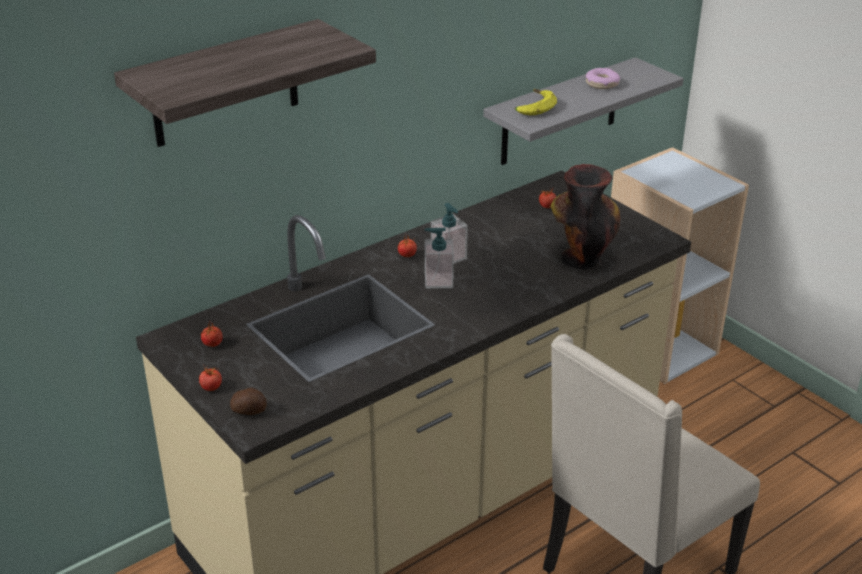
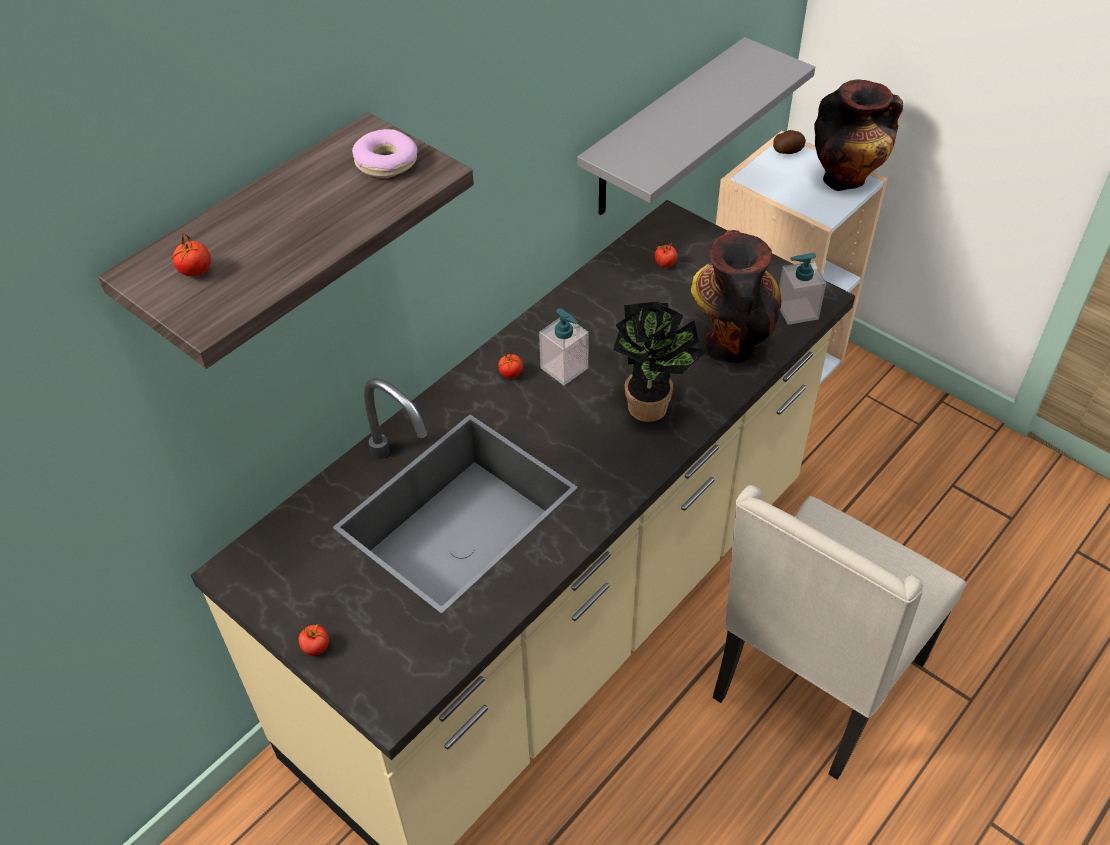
camera: 10 degrees left, 15 degrees up
(212, 344) = (297, 570): tomato -> tomato (195, 271)
(249, 411) = (378, 679): potato -> potato (787, 151)
(438, 280) = (562, 411): soap dispenser -> soap dispenser (797, 311)
(509, 288) = (653, 409): none -> potted plant
(532, 107) = (641, 146): banana -> none
(602, 84) = (717, 92): donut -> donut (386, 163)
(715, 180) = (847, 178): none -> vase

